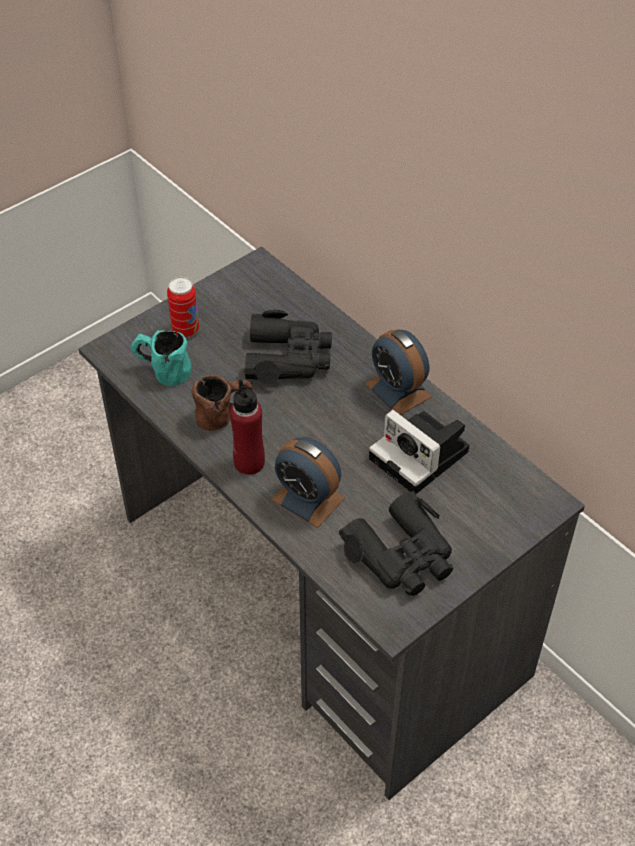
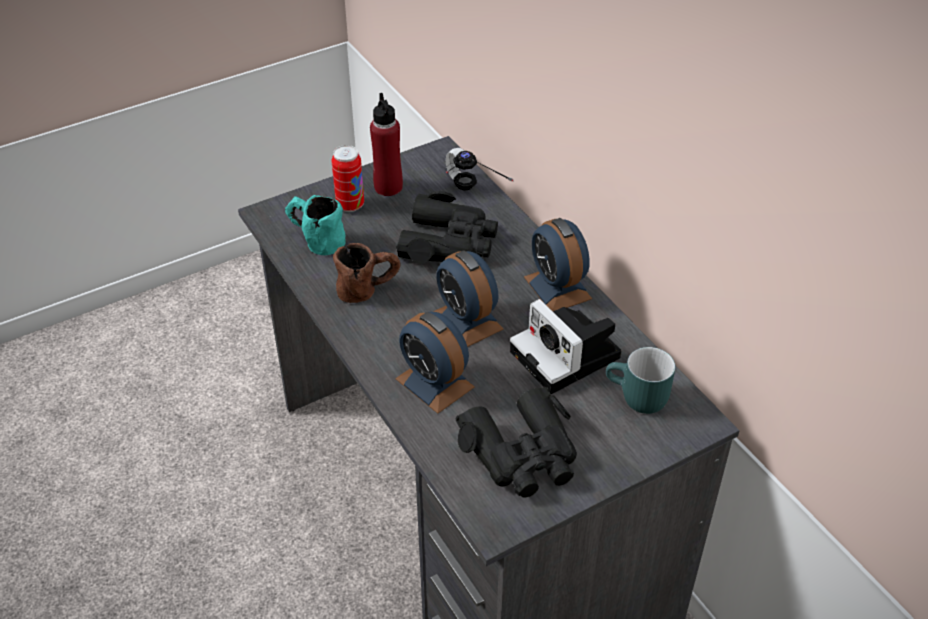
camera: 10 degrees right, 5 degrees down
(249, 463) = (381, 339): red bottle -> red bottle (388, 187)
(295, 308) = (468, 196): none -> headphones
(323, 434) = (467, 321): none -> alarm clock
(491, 488) = (636, 399): none -> turquoise mug

